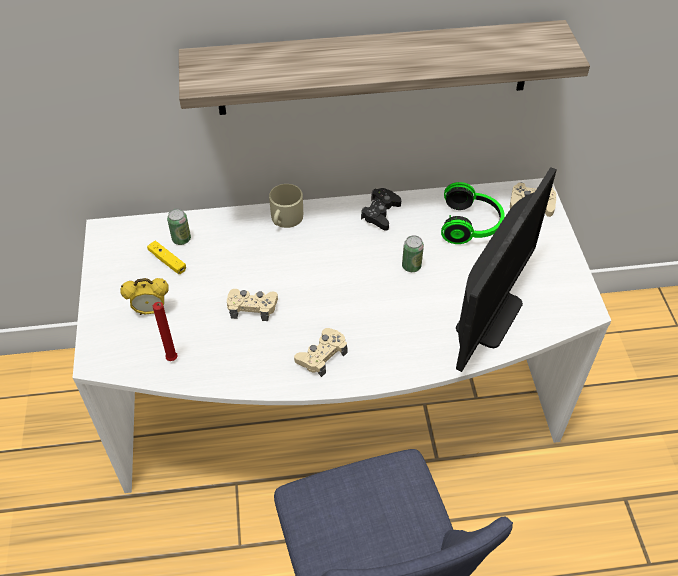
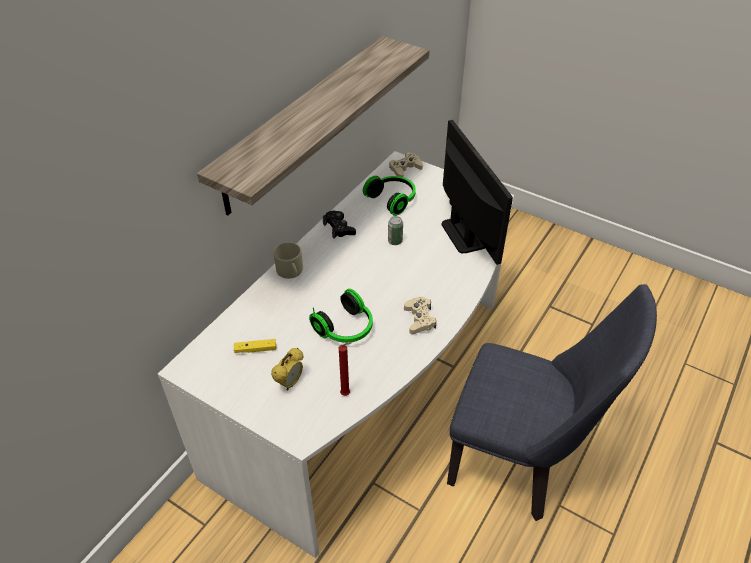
camera: 50 degrees left, 5 degrees down
(181, 239) = (244, 331): can -> none
(252, 307) = (346, 329): beige game controller -> headphones

